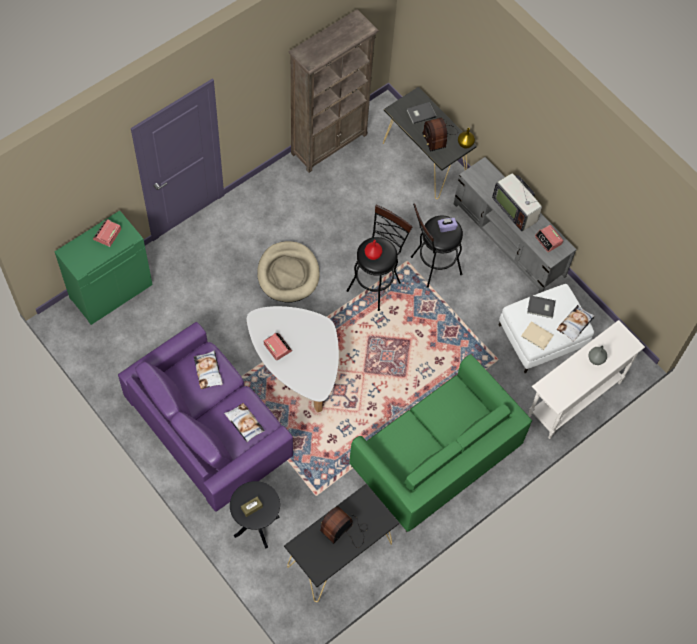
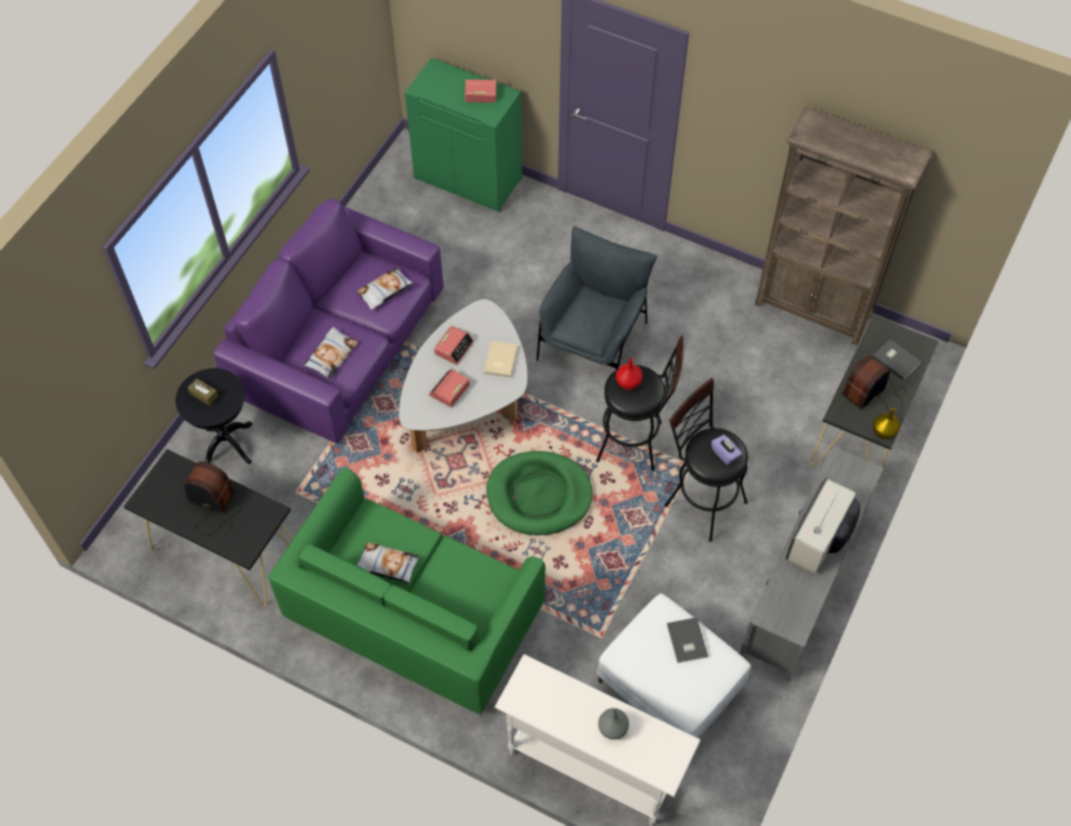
camera: 70 degrees right, 5 degrees down
(288, 273) = (593, 340): beige dog bed -> grey armchair
(387, 353) = (539, 495): none -> green dog bed
(537, 337) = (634, 653): beige book -> beige book (499, 360)
(548, 240) = (795, 602): alarm clock -> alarm clock (449, 390)
(575, 324) = (684, 699): pillow -> pillow (387, 565)

